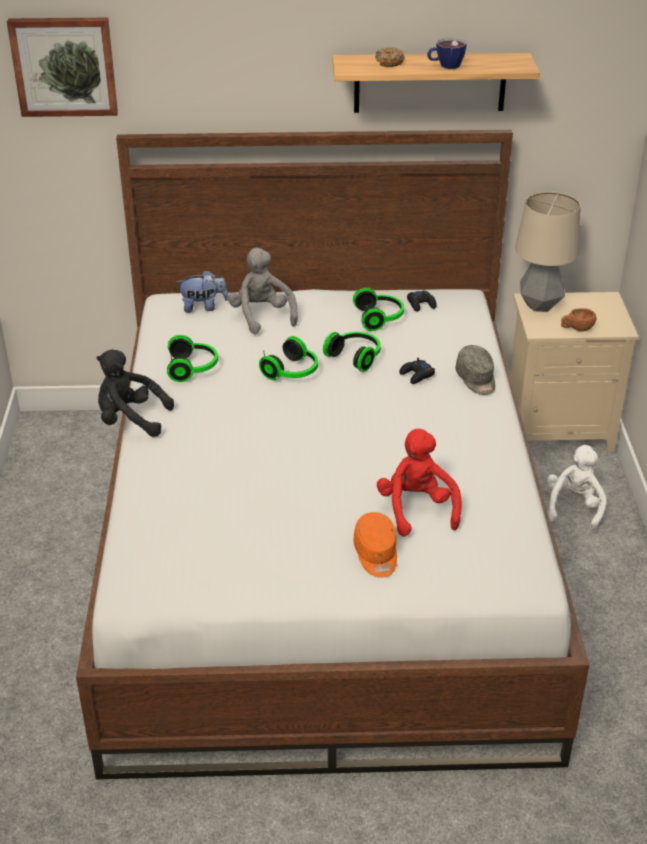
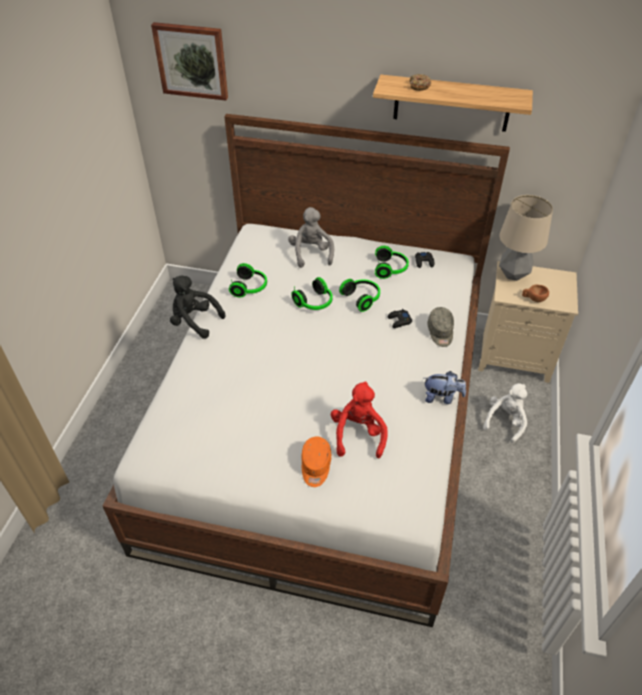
camera: 15 degrees right, 10 degrees up
(203, 307) = (275, 239): plush toy -> plush toy (442, 397)
(445, 66) = (460, 94): cup -> none

